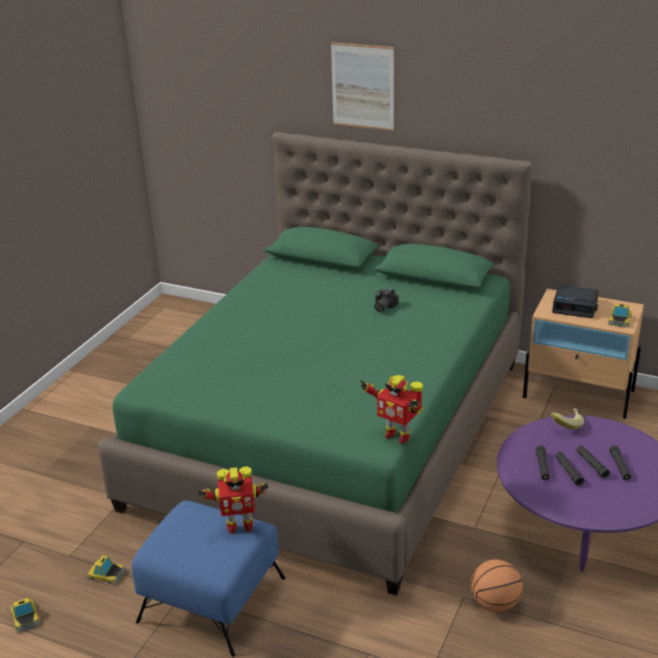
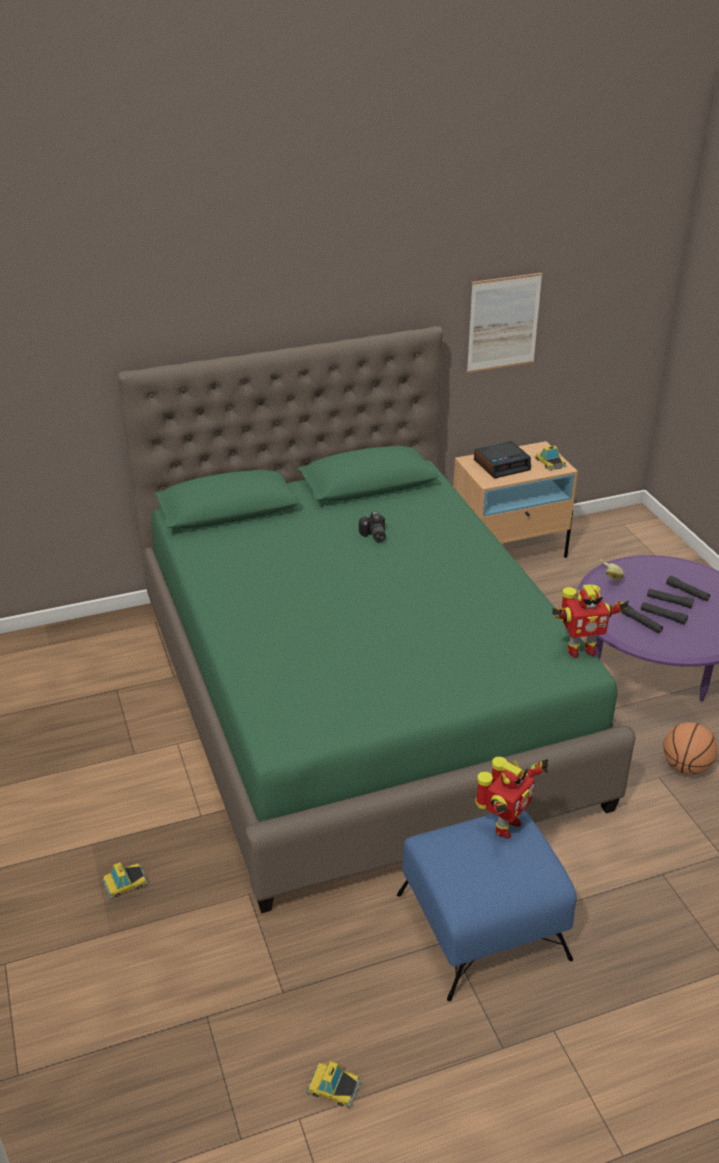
camera: 45 degrees left, 5 degrees up
(106, 574) = (350, 979): toy car -> toy car (125, 882)
(362, 86) = (229, 286): picture -> picture (503, 323)

